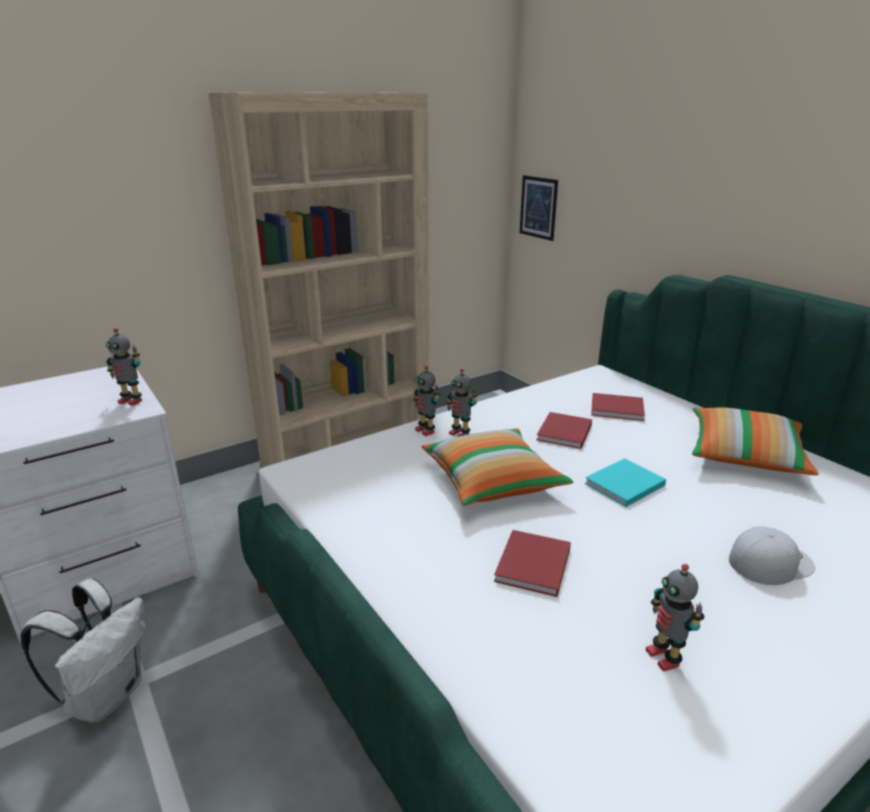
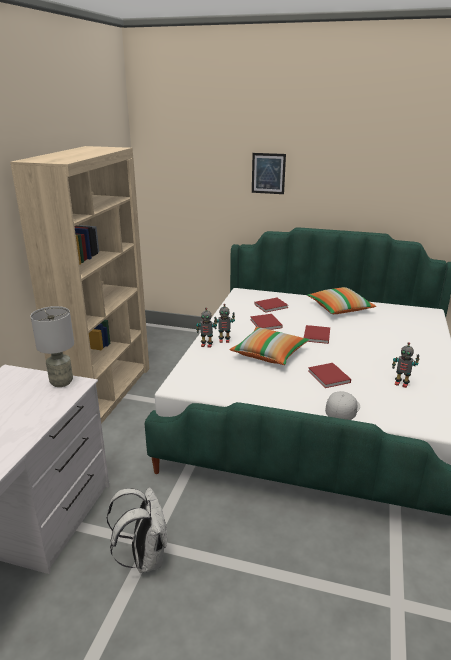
camera: 40 degrees left, 0 degrees up
(131, 401) = (62, 382): toy robot -> grey table lamp
(538, 207) = (162, 204): picture -> picture (268, 173)
(623, 485) = (316, 336): turquoise book -> red book
(770, 561) = (391, 342): white cap -> white cap (342, 408)

